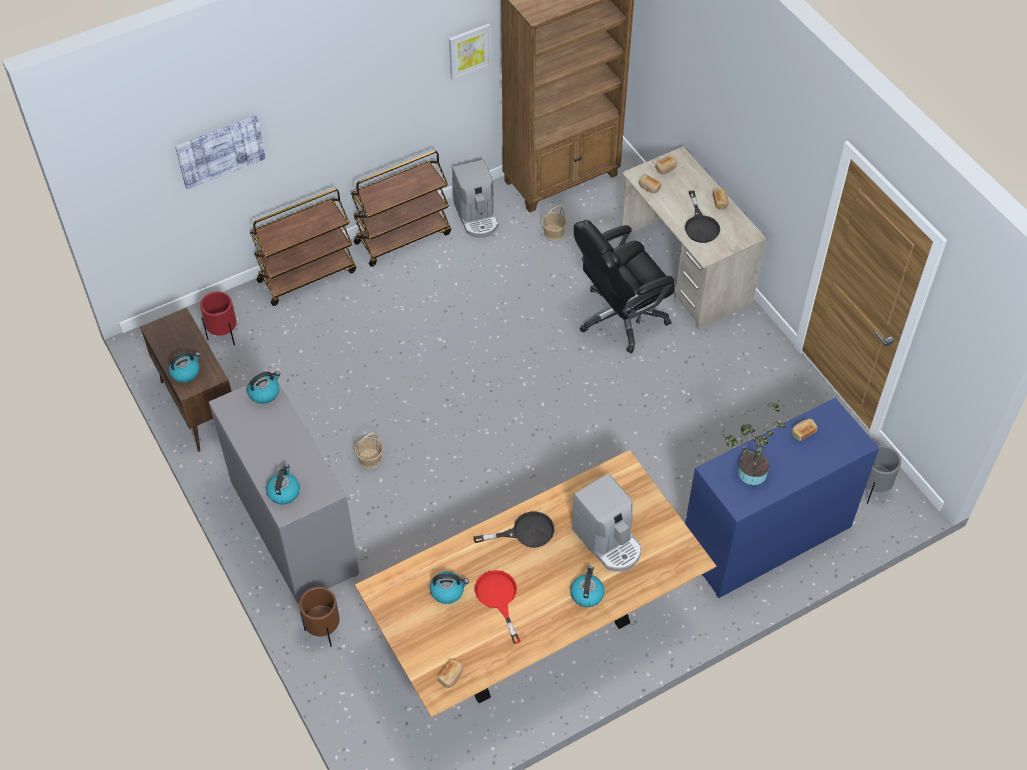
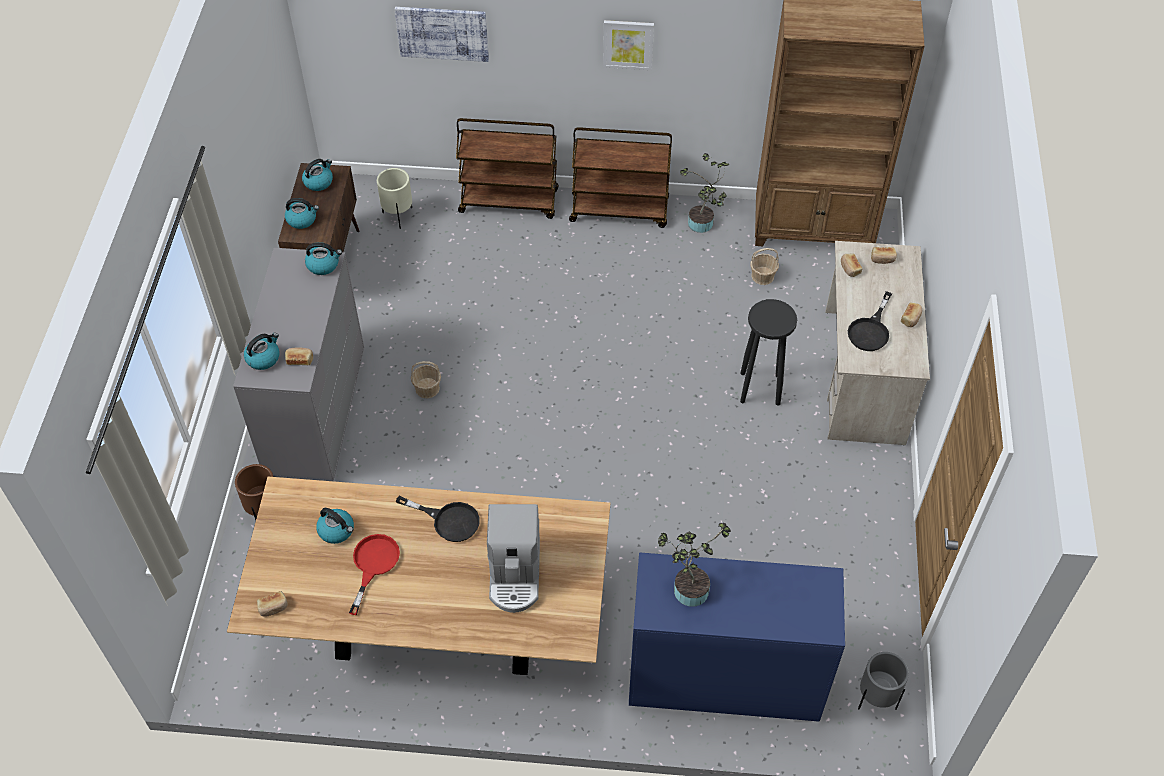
camera: 35 degrees right, 0 degrees up
(223, 336) = (398, 216): red planter -> beige planter
(469, 50) = (738, 45): picture -> picture (628, 44)
(477, 217) = (702, 225): coffee machine -> potted plant
(586, 593) = (453, 610): kettle -> kettle (318, 182)
(620, 317) = (760, 387): black office chair -> black stool
(803, 432) = (778, 582): bread -> bread (299, 360)

